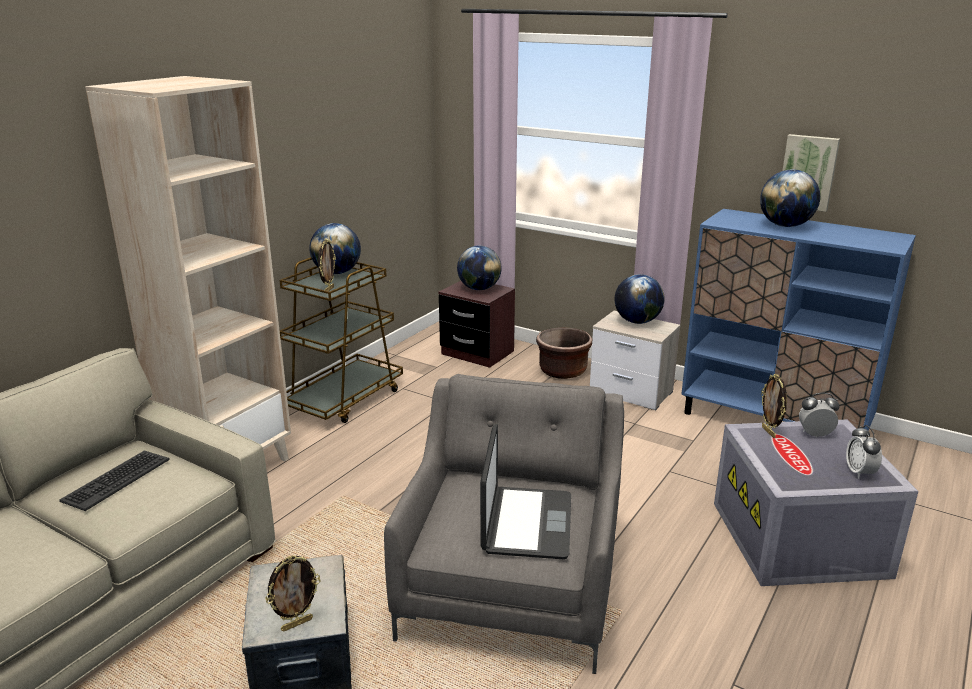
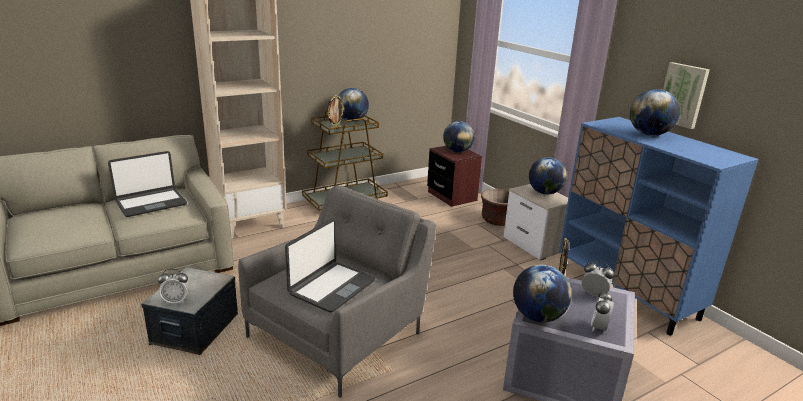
camera: 25 degrees right, 0 degrees up
(116, 480) = (151, 203): keyboard -> laptop
(297, 624) = (176, 301): picture frame -> alarm clock
(792, 480) = (537, 316): none -> globe

